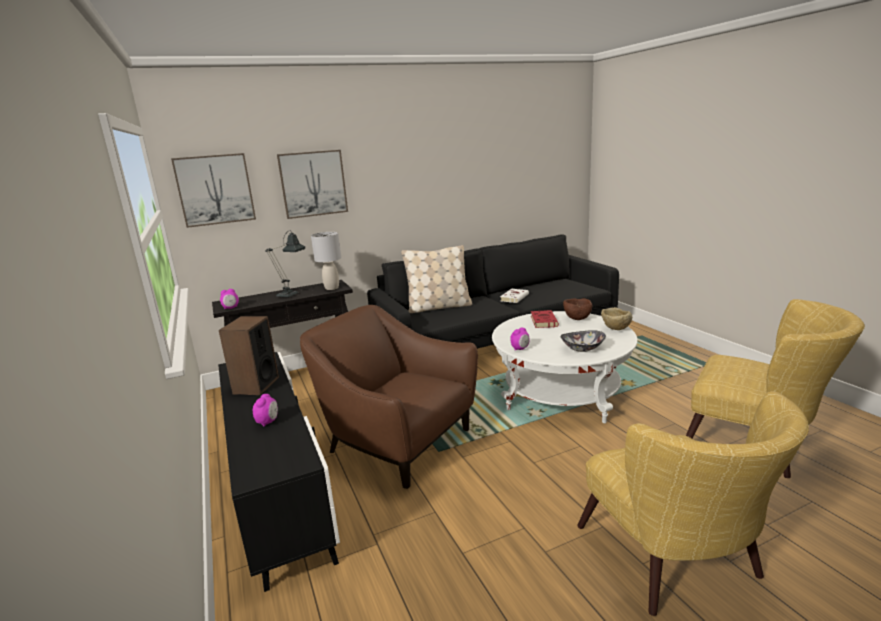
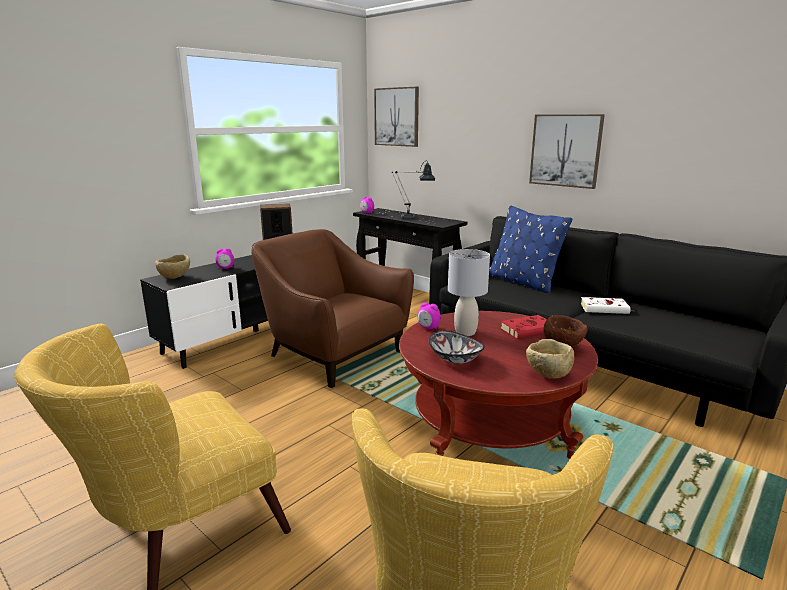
camera: 65 degrees right, 0 degrees up
(268, 462) = (175, 278): none -> beige bowl
(313, 184) = (464, 120): picture -> picture (565, 150)
(332, 288) = (438, 223): grey table lamp -> grey table lamp (465, 332)
(397, 442) = (333, 354): brown armchair -> brown armchair turned 60 degrees counterclockwise
(439, 307) = (523, 282): beige pillow -> blue pillow
(561, 393) = (490, 423): white coffee table -> red coffee table

